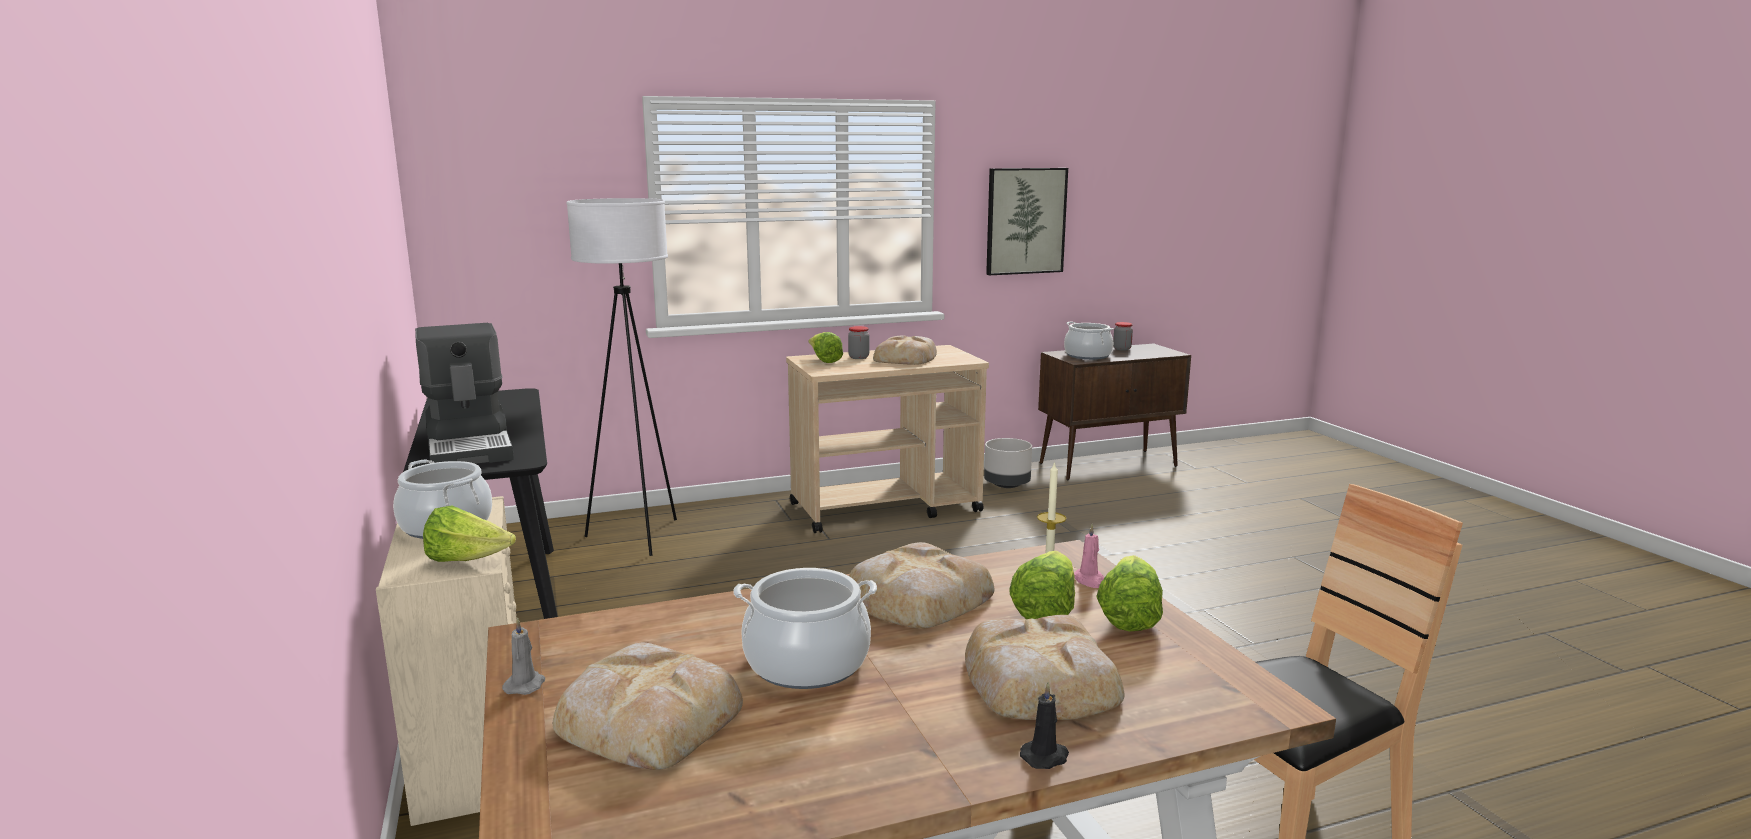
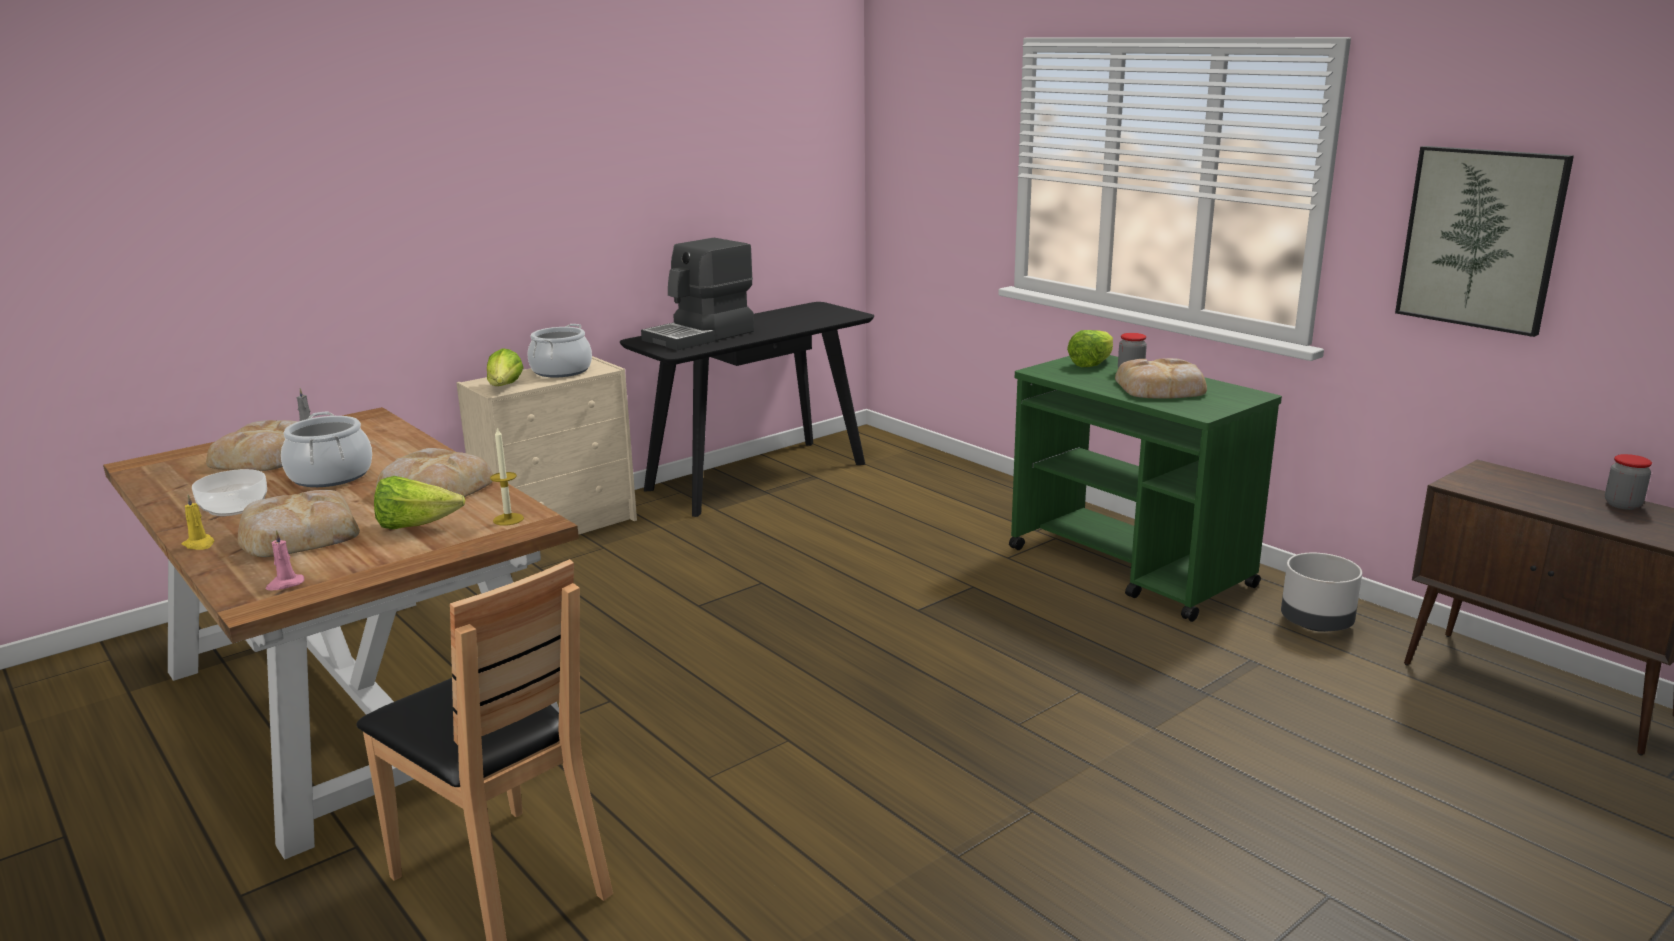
camera: 70 degrees right, 5 degrees up
(639, 536) = (924, 483): white floor lamp -> none
(886, 507) = (1131, 568): beige cart -> green cart
(893, 735) = (235, 507): none -> bowl
(1045, 757) = (199, 544): black candle -> yellow candle
(1087, 355) = (1512, 487): cooking pot -> none
(1089, 580) = (479, 535): pink candle -> pink candle (285, 584)
(1128, 617) = (406, 552): lettuce -> none

